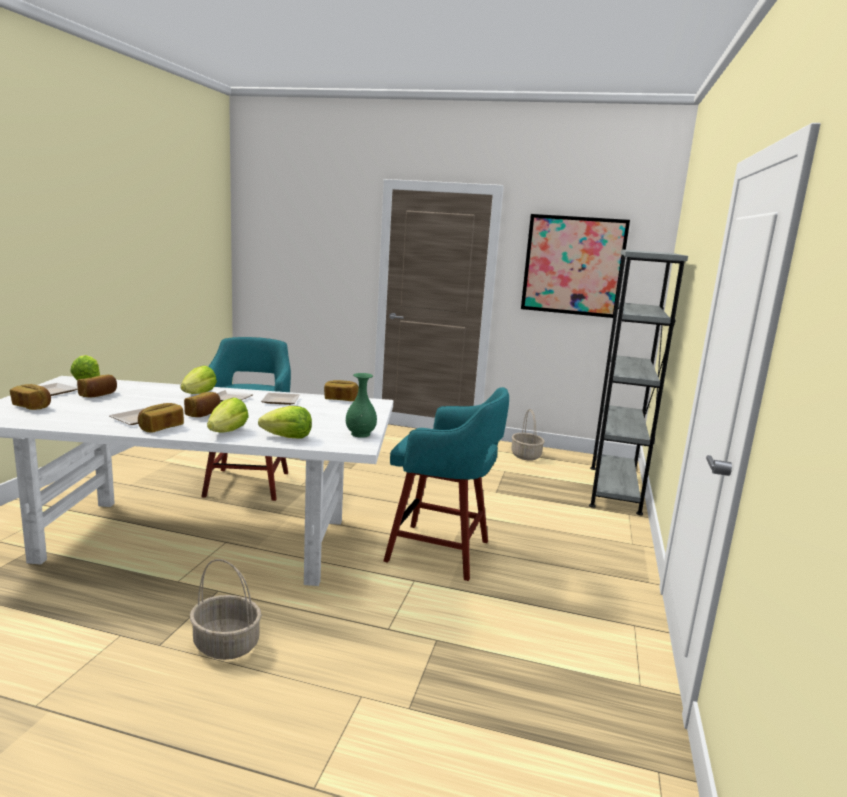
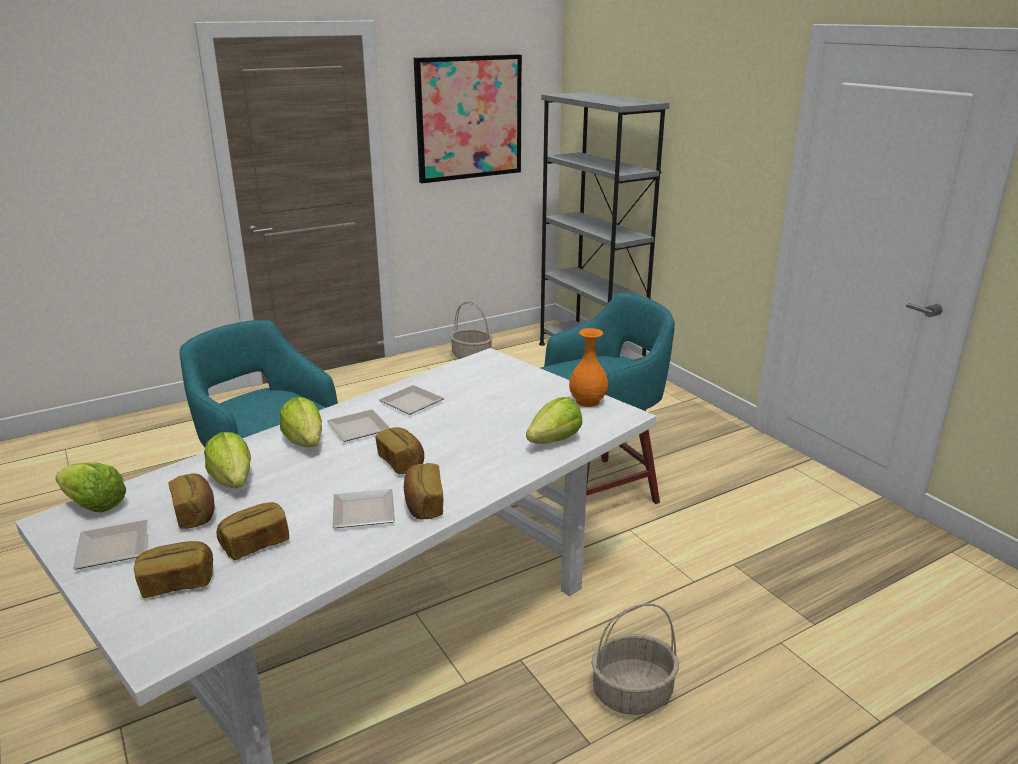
camera: 45 degrees left, 10 degrees up
(228, 432) = (493, 467): lettuce -> lettuce (233, 480)
(341, 399) = (453, 371): bread -> bread (255, 544)
(361, 434) = (588, 401): green vase -> orange vase

